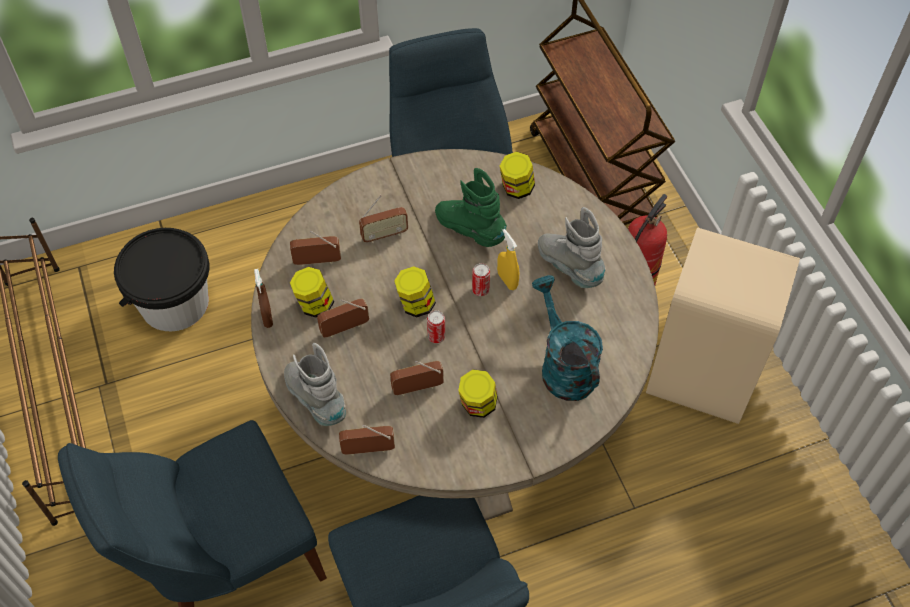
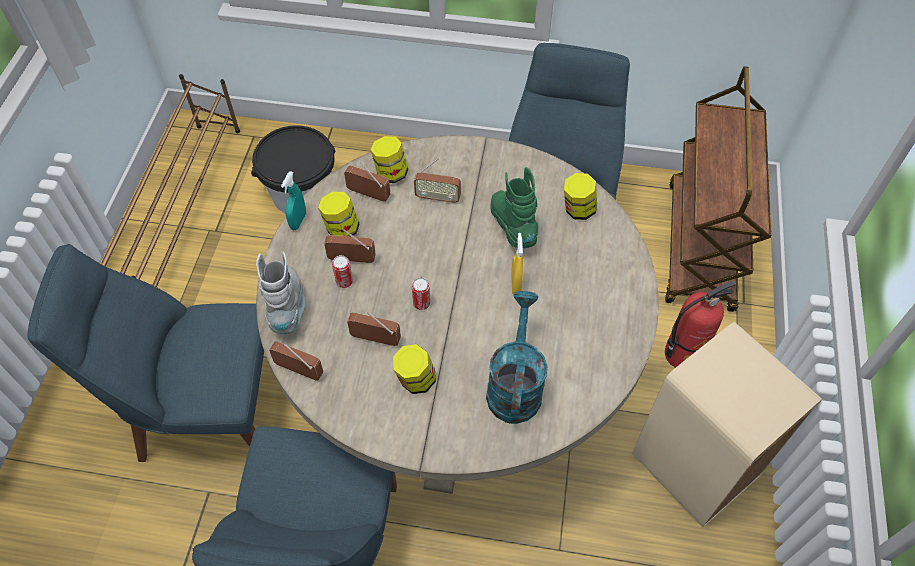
camera: 30 degrees right, 0 degrees up
(267, 317) = (298, 221): brown spray bottle -> turquoise spray bottle
(415, 304) = (423, 268): jar -> jar (391, 173)
(480, 290) = (486, 282): can -> can (344, 281)
(569, 267) = (580, 300): grey boot -> none

